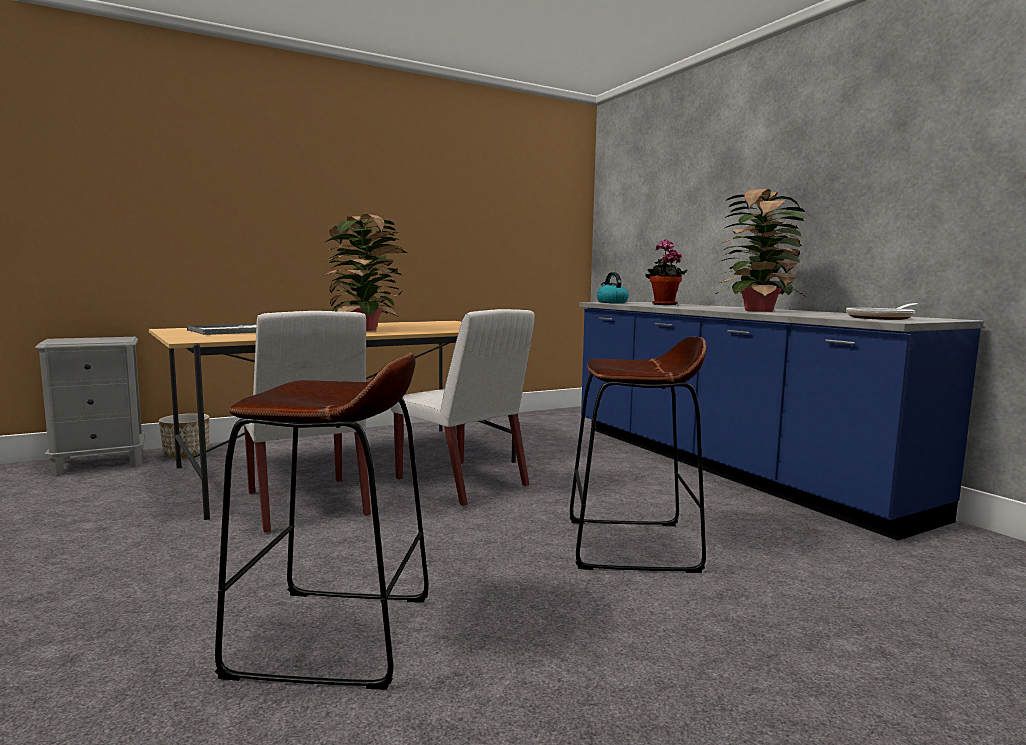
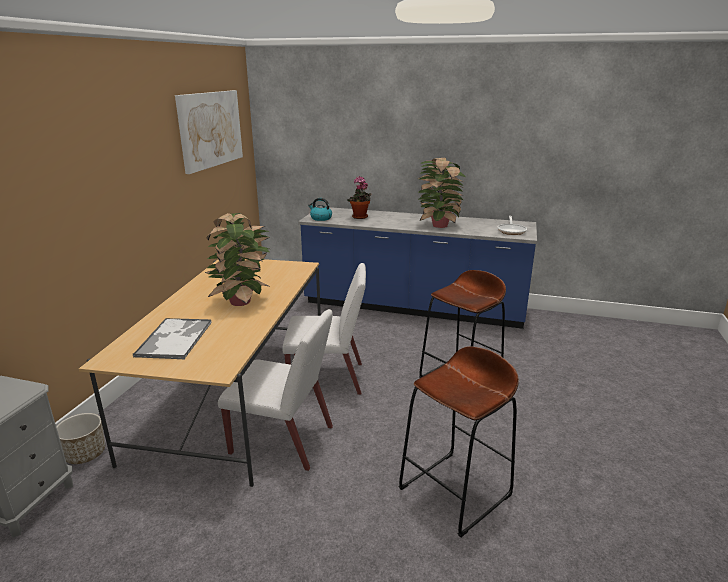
camera: 45 degrees left, 15 degrees up
(507, 186) = (210, 129): none -> picture

